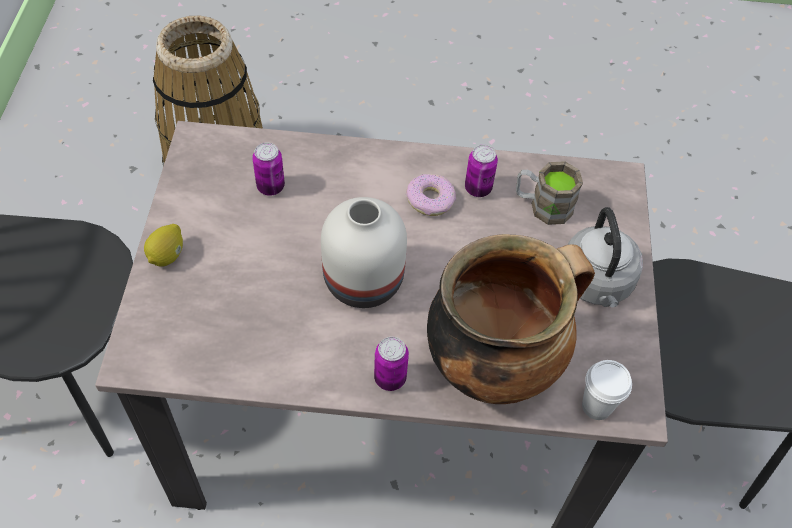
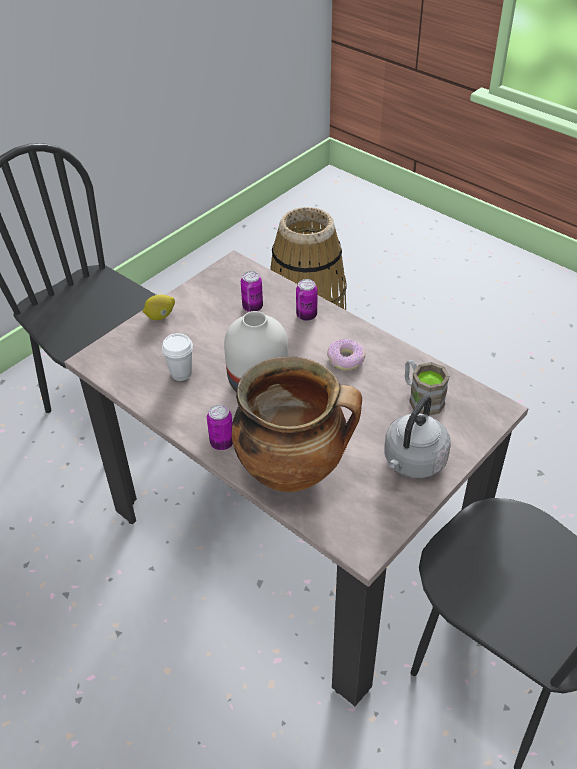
camera: 40 degrees right, 10 degrees down
(478, 188) = (385, 367): can -> can (306, 315)
(596, 406) = (339, 531): white cup -> white cup (181, 373)

